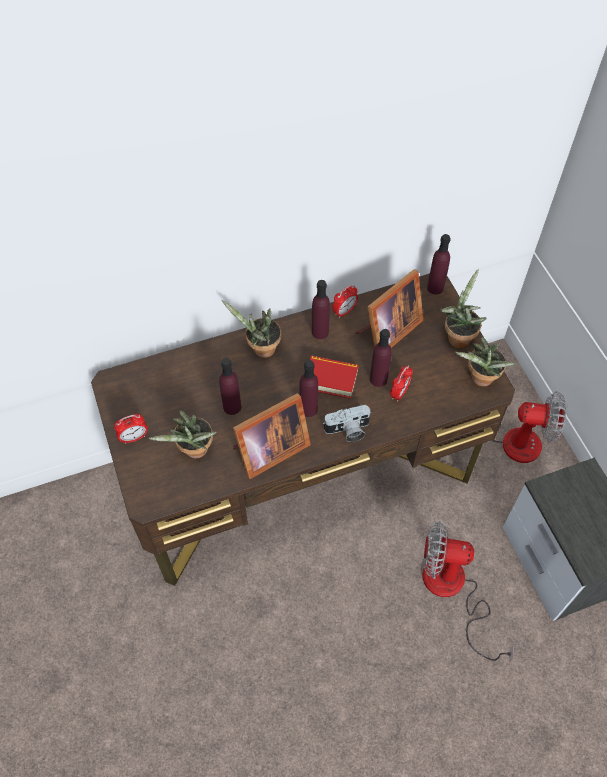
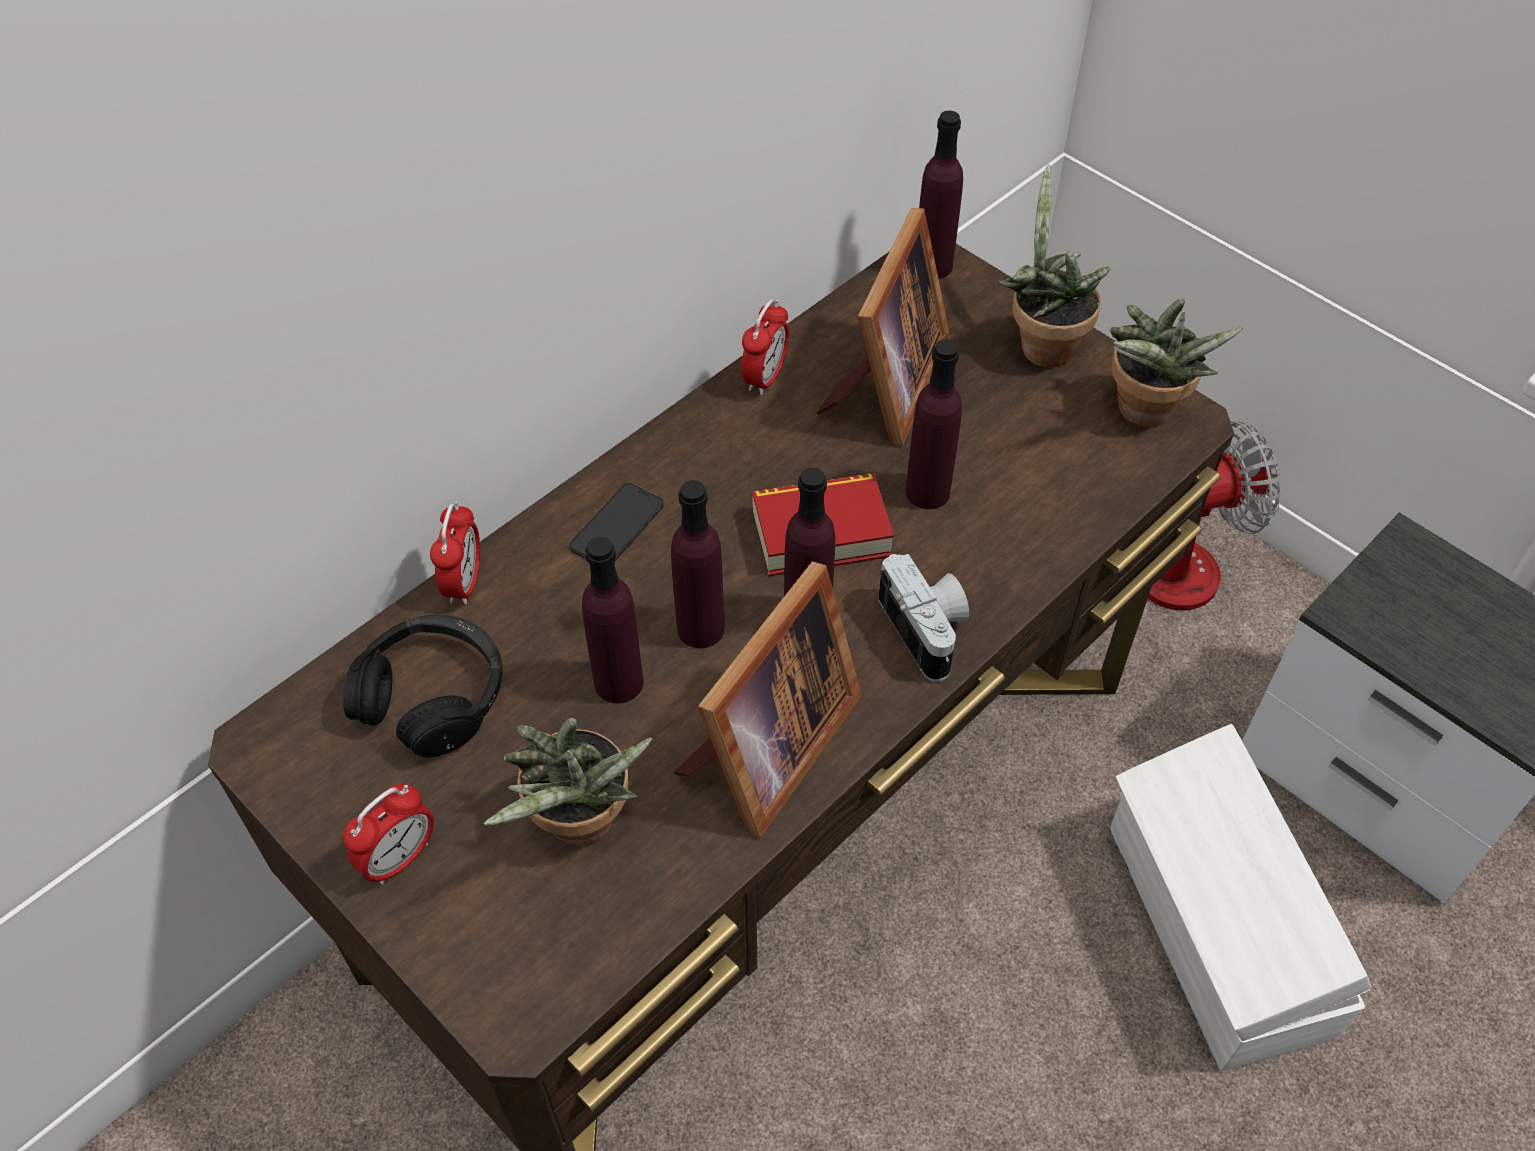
camera: 25 degrees left, 5 degrees down
(170, 387) = (433, 696): none -> black headphones
(261, 349) = (617, 526): potted plant -> phone
(320, 332) = (735, 439): purple bottle -> purple bottle (700, 628)
(348, 431) = (928, 630): camera -> camera turned 75 degrees counterclockwise
(399, 393) = (991, 503): alarm clock -> alarm clock (464, 582)
(452, 591) = (1215, 932): fan -> white storage box

